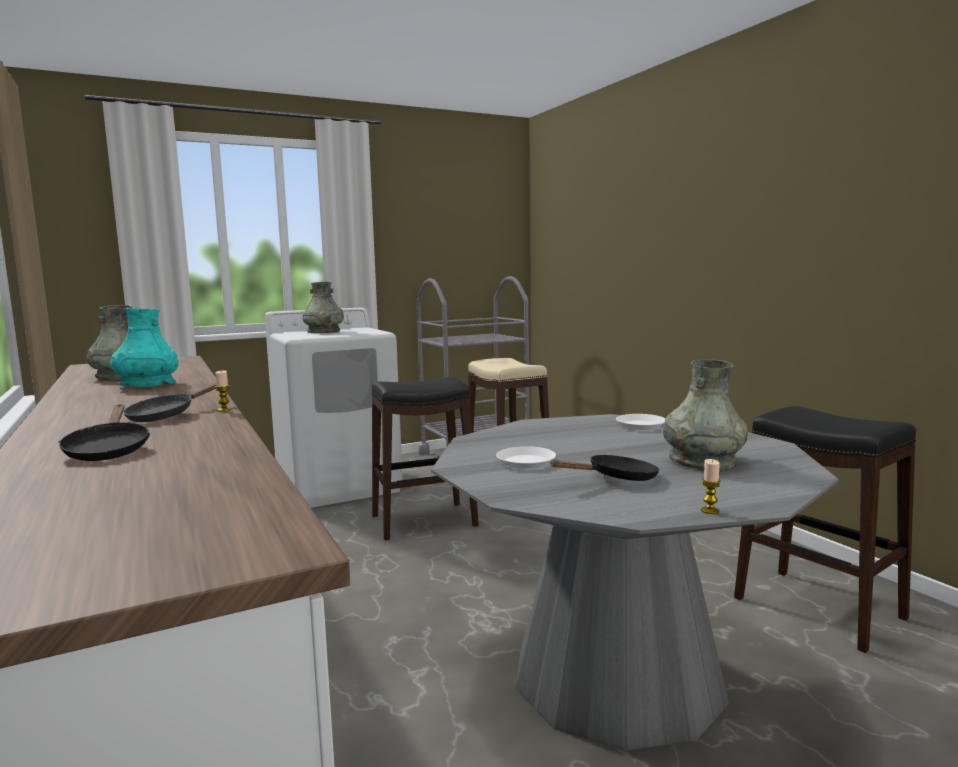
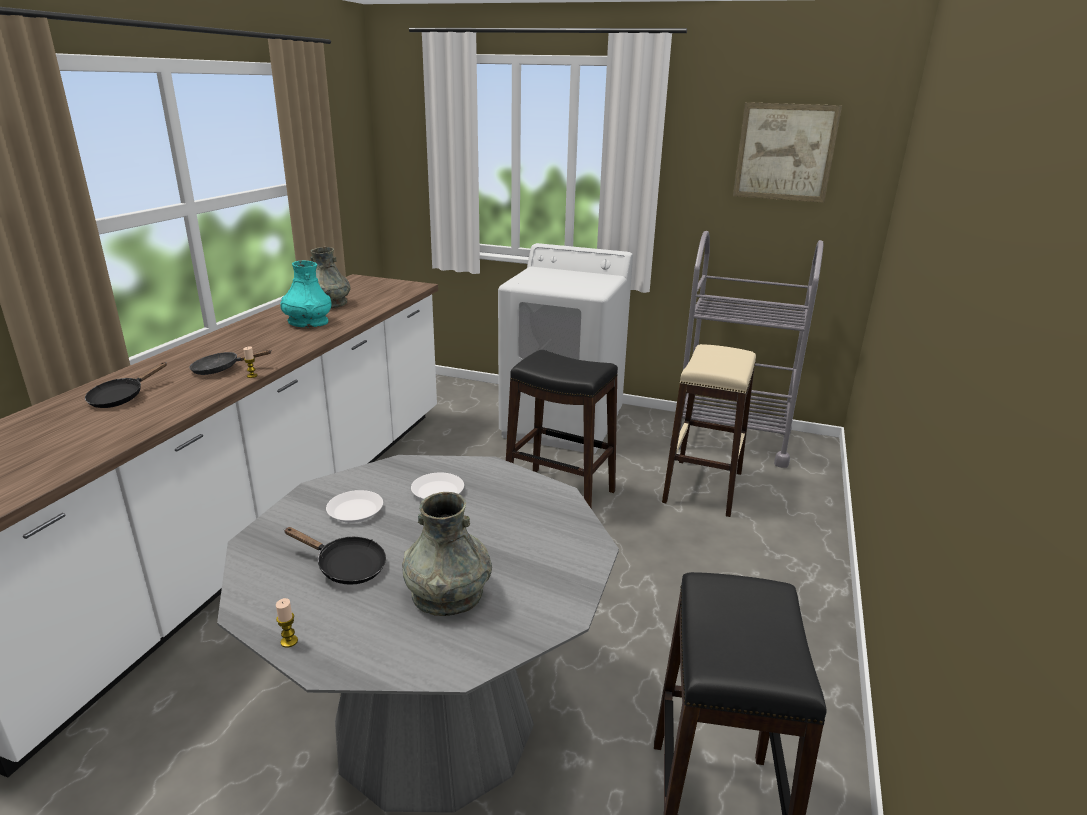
camera: 45 degrees right, 15 degrees up
(324, 331) = (562, 276): grey vase -> none
(458, 218) = (785, 152): none -> picture
(640, 425) = (547, 518): white plate -> white plate (437, 491)

